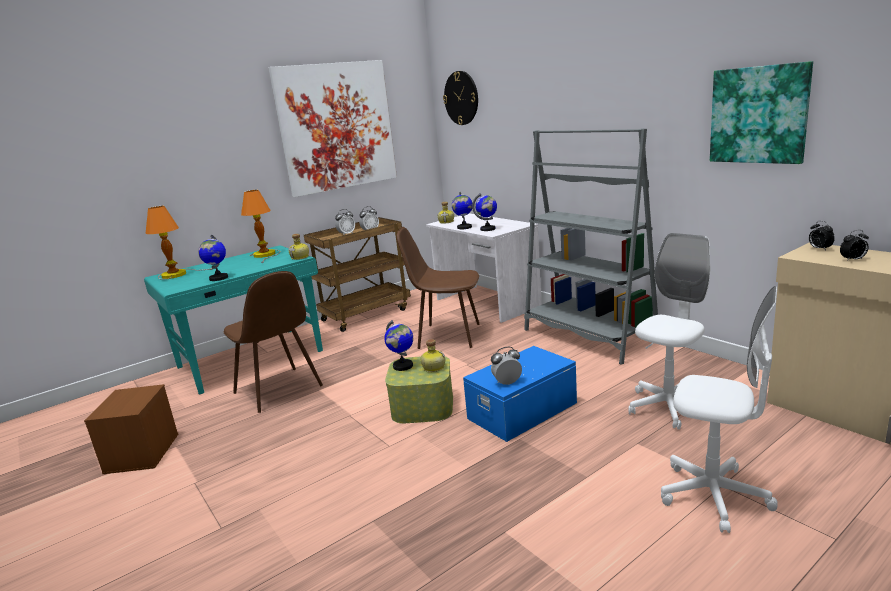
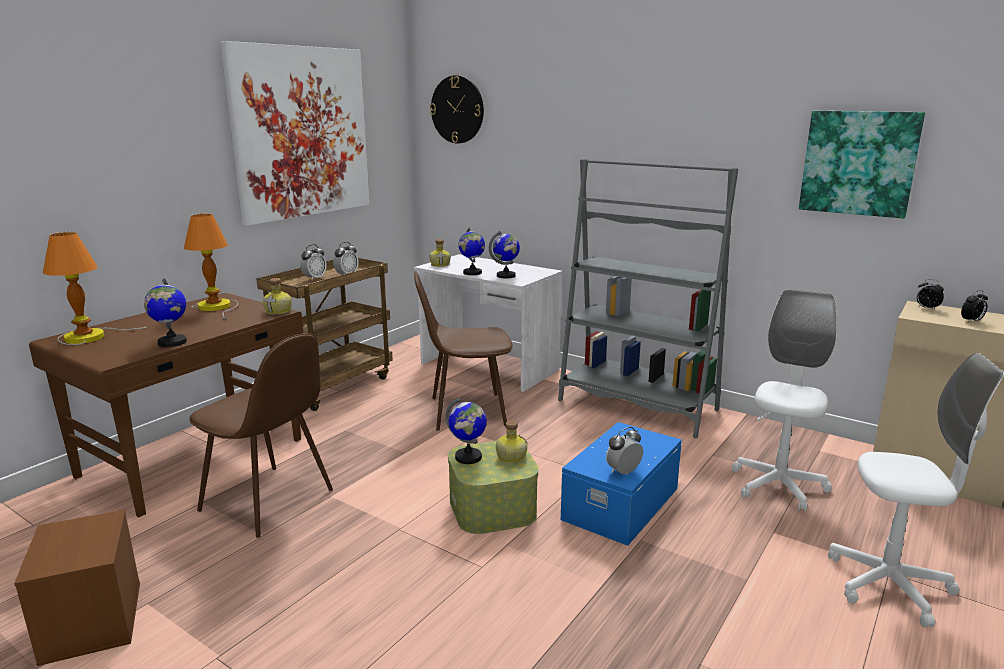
camera: 20 degrees left, 0 degrees up
(251, 359) = (195, 457): turquoise desk -> brown desk

